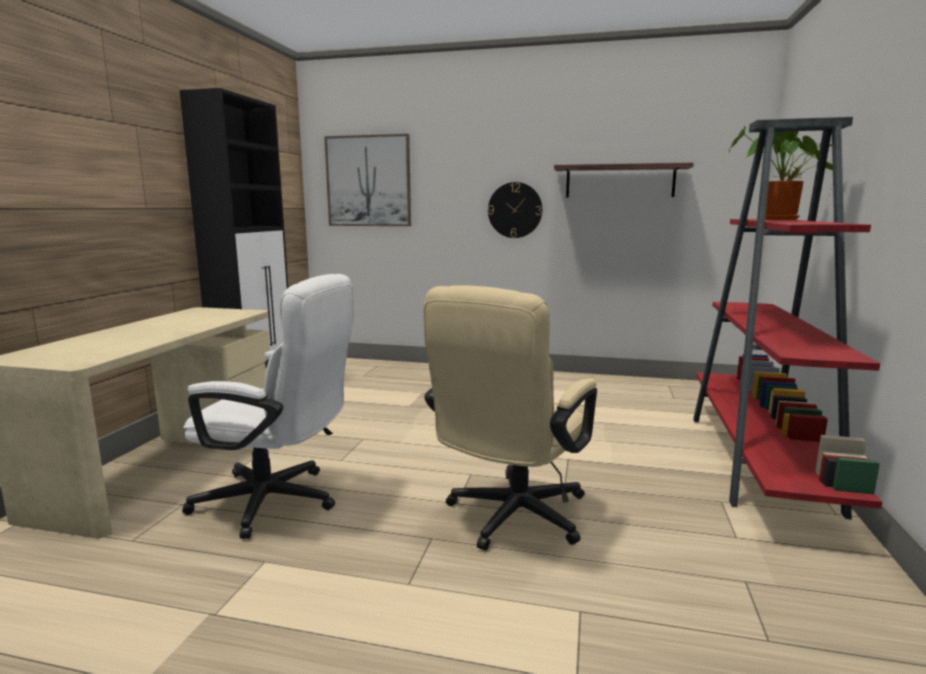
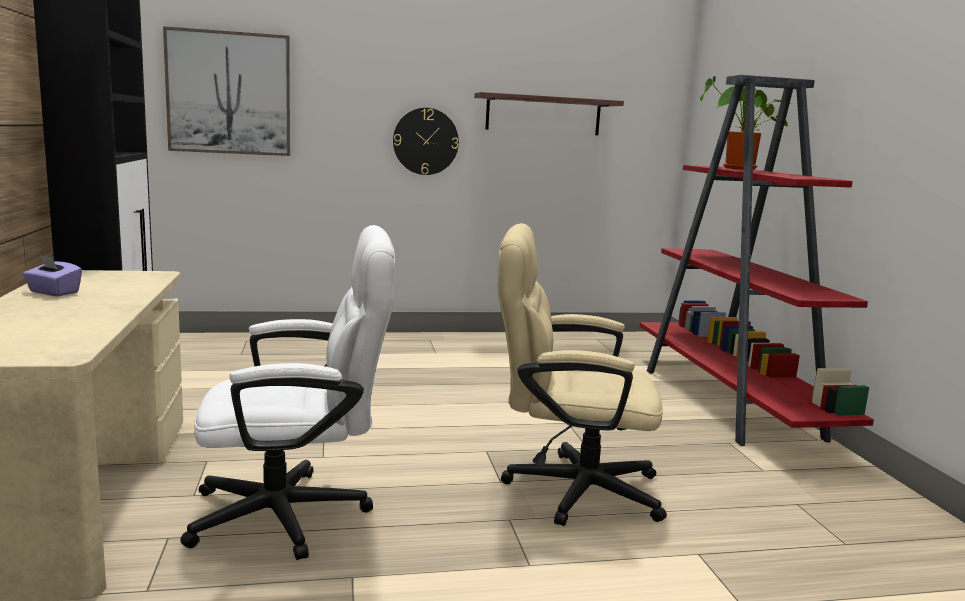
camera: 25 degrees left, 0 degrees up
(162, 321) = (53, 292): none -> purple tissue box
(510, 519) = (568, 488): beige office chair -> beige office chair turned 90 degrees clockwise

